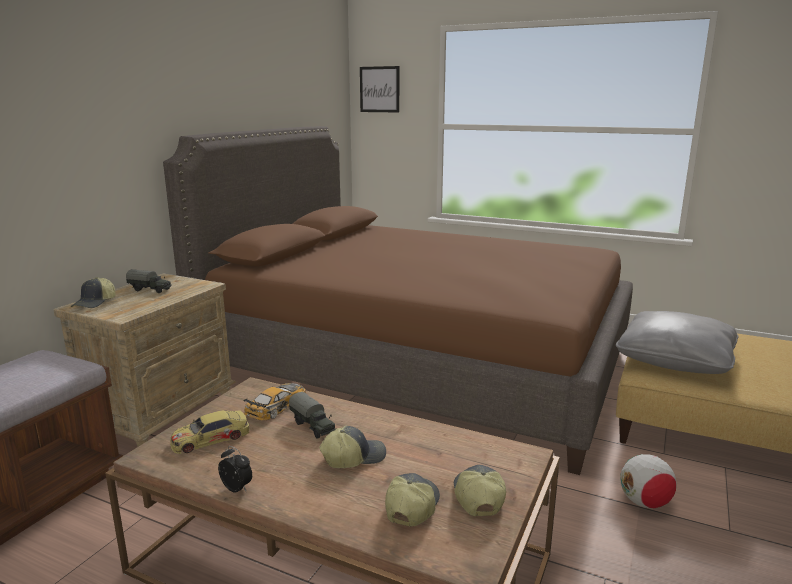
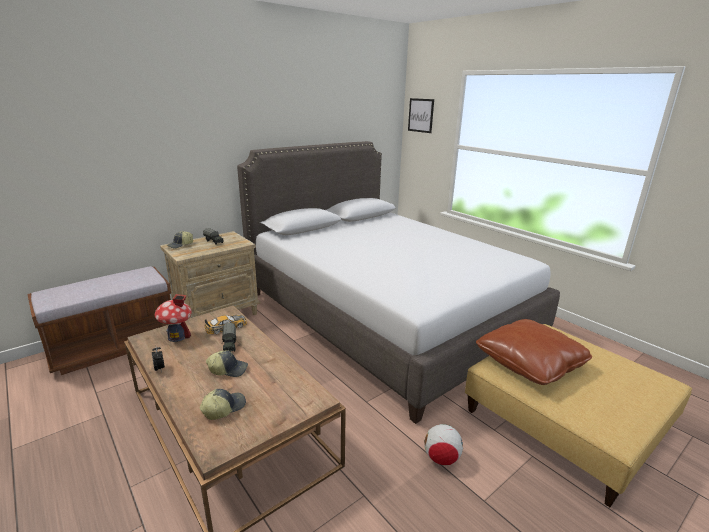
camera: 25 degrees right, 5 degrees up
(210, 438) = (177, 337): toy car -> toy house
(418, 363) = (385, 315): brown bed -> grey bed
(477, 497) = (261, 415): cap -> none
(675, 360) = (529, 363): grey pillow -> brown pillow

